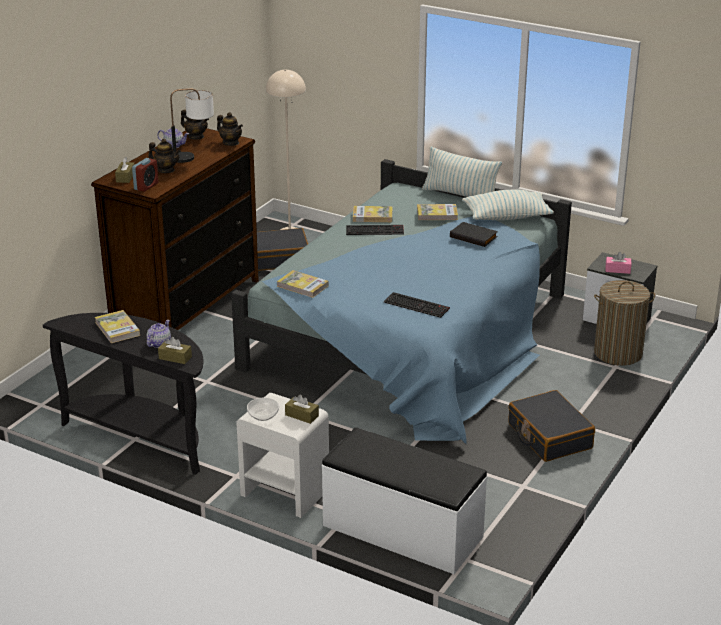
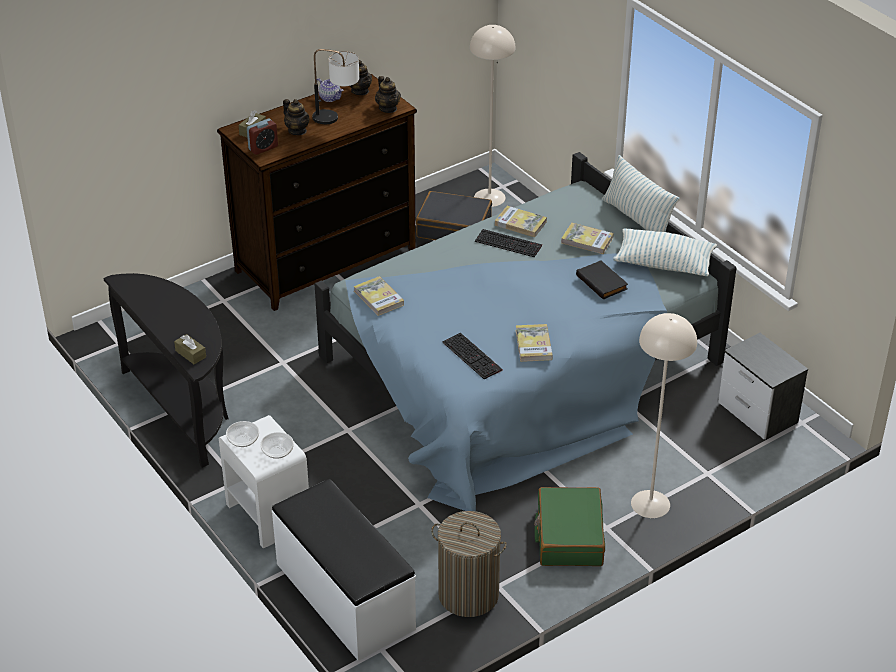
camera: 25 degrees right, 10 degrees up
(117, 329) = (164, 303): book -> book (533, 345)
(159, 343) = (188, 332): teapot -> none
(302, 415) = (278, 452): brown tissue box -> bowl
(549, 436) = (569, 536): black suitcase -> green suitcase
(591, 398) = (650, 504): none -> beige floor lamp
(617, 270) = (757, 362): pink tissue box -> none
(618, 353) = (724, 457): laundry basket -> laundry basket (468, 594)

